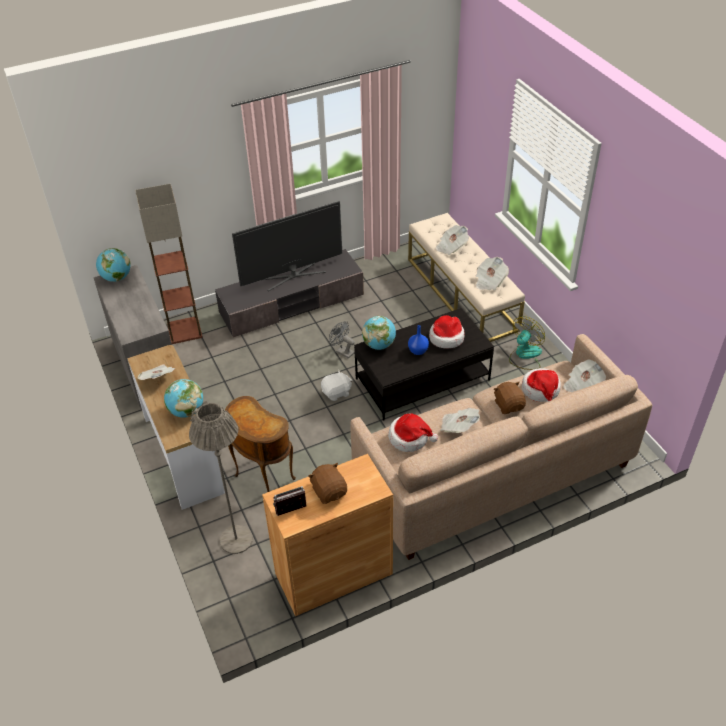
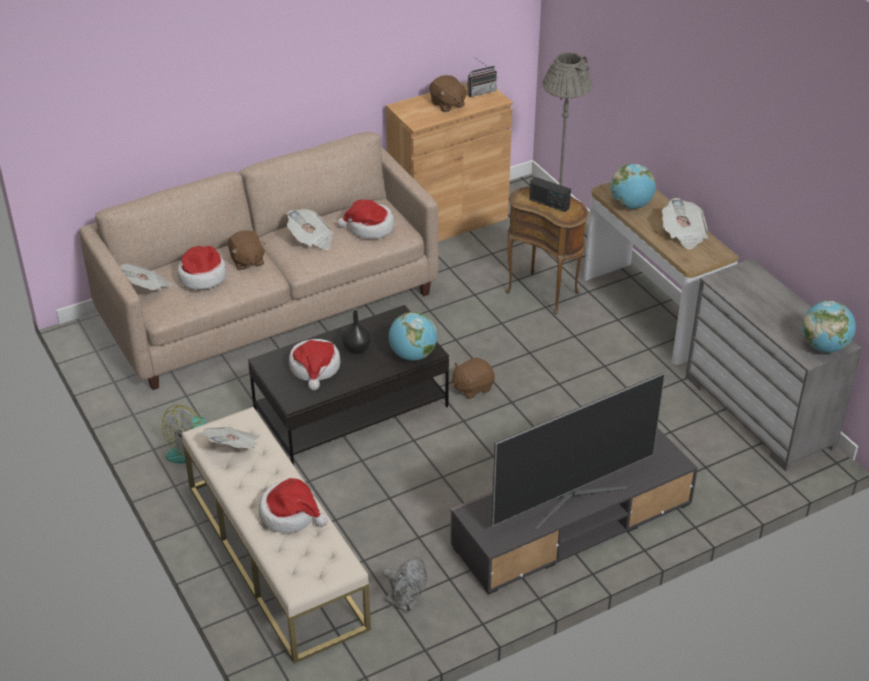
camera: 175 degrees right, 5 degrees down
(185, 331) = (732, 471): floor lamp -> none
(254, 418) = (549, 203): none -> radio
(337, 393) = (472, 387): white plush toy -> brown plush toy
(342, 351) = (473, 446): grey fan -> grey fan (405, 604)
(418, 350) = (357, 349): blue vase -> black vase
(451, 247) = (290, 514): newspaper -> hat

